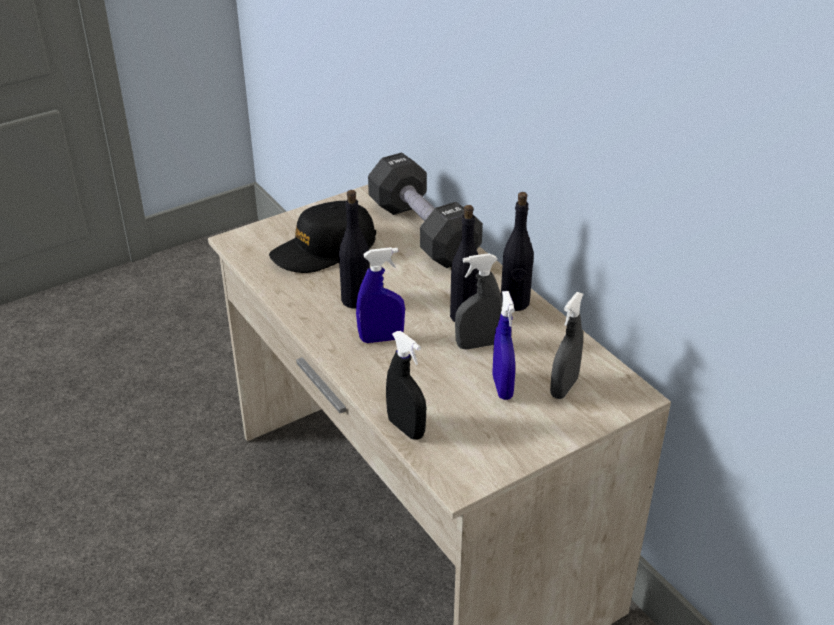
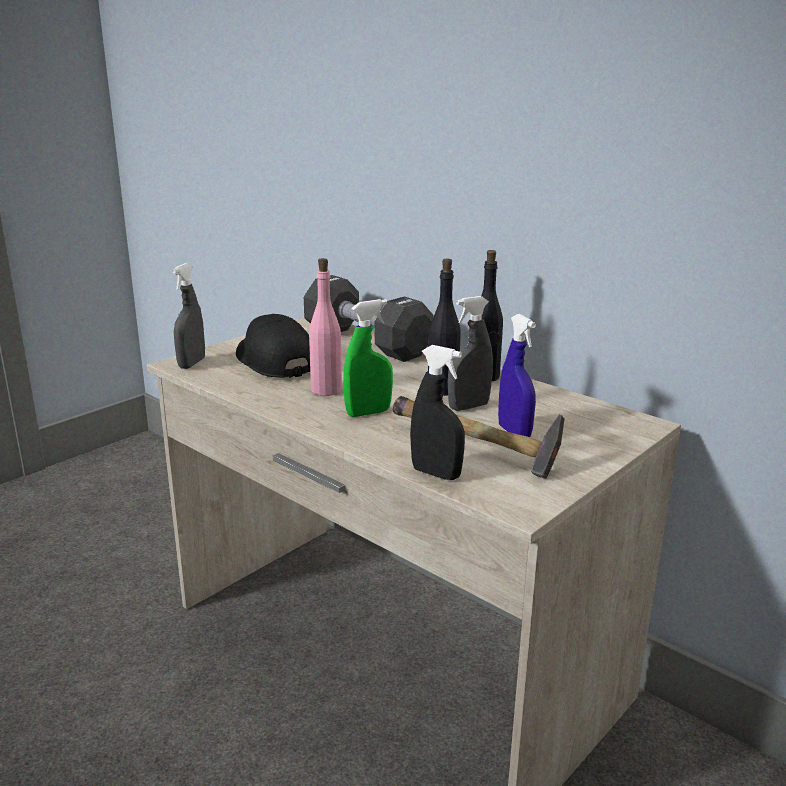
camera: 15 degrees left, 15 degrees down
(324, 250) = (274, 361): black cap -> black cap turned 105 degrees clockwise
(355, 300) = (326, 390): black bottle -> pink bottle
(381, 338) = (368, 413): blue spray bottle -> green spray bottle
(455, 404) = (475, 449): none -> hammer
(564, 387) = (574, 426): grey spray bottle -> grey spray bottle (192, 364)

